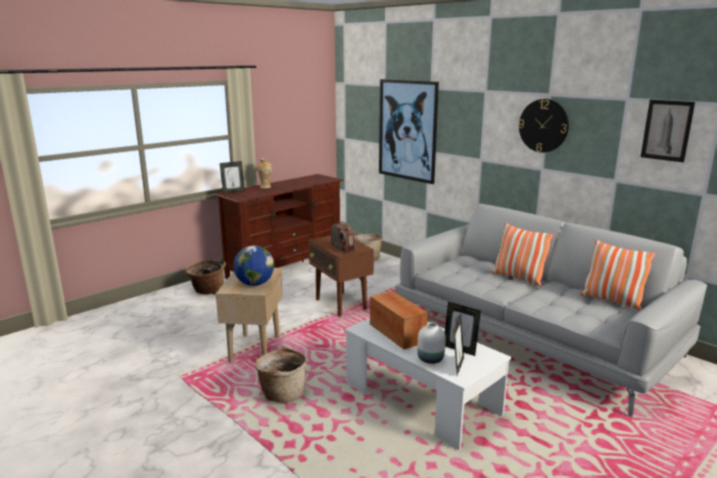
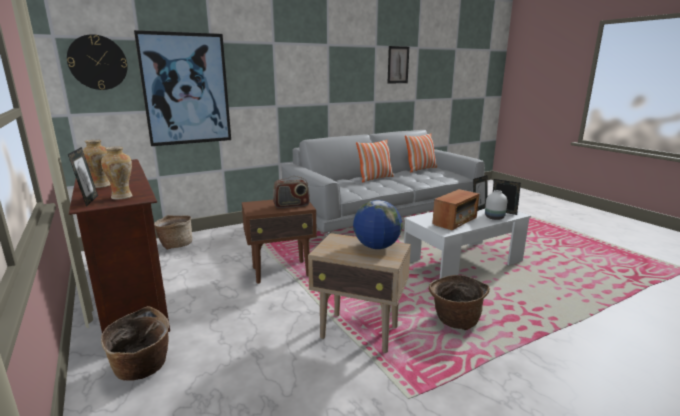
camera: 75 degrees left, 0 degrees up
(242, 195) = (122, 197): none -> vase
(397, 334) = (455, 221): radio -> radio turned 150 degrees clockwise
(543, 125) = (327, 69): wall clock -> wall clock (98, 62)

